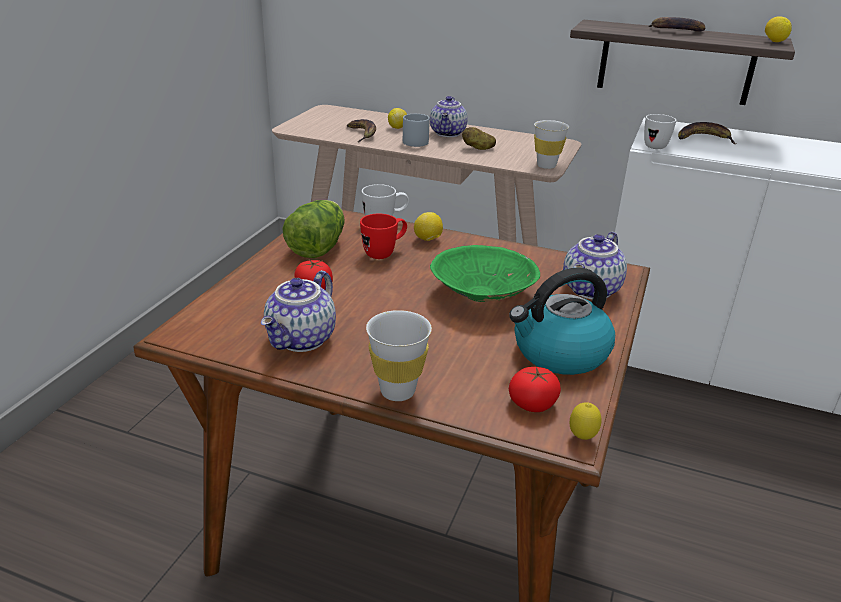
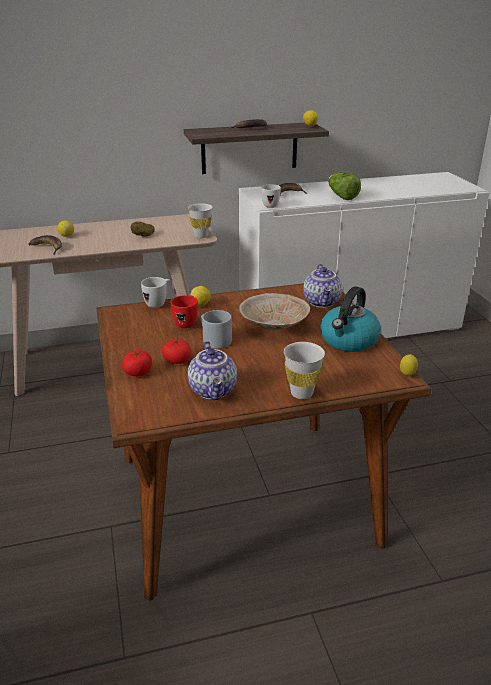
camera: 35 degrees left, 0 degrees up
(317, 246) = (139, 333): lettuce -> lettuce (341, 196)
(414, 141) = (93, 242): grey mug -> grey mug (213, 339)
(448, 133) = (109, 230): teapot -> none
(483, 294) = (274, 325): green bowl -> beige bowl
(532, 403) = (368, 370): tomato -> tomato (138, 372)

